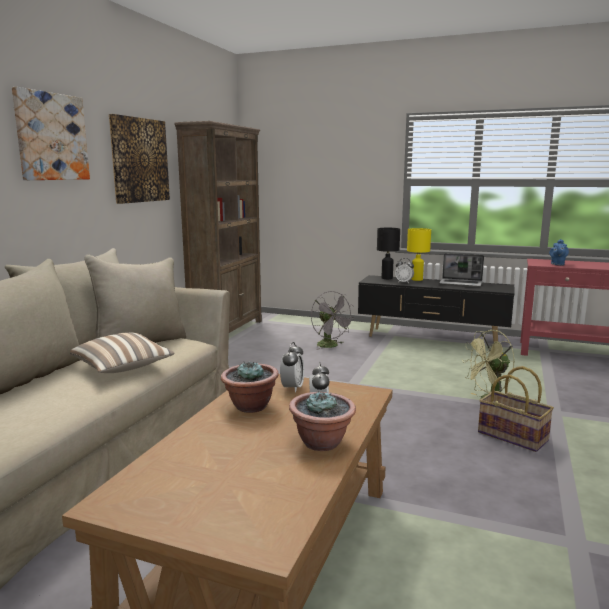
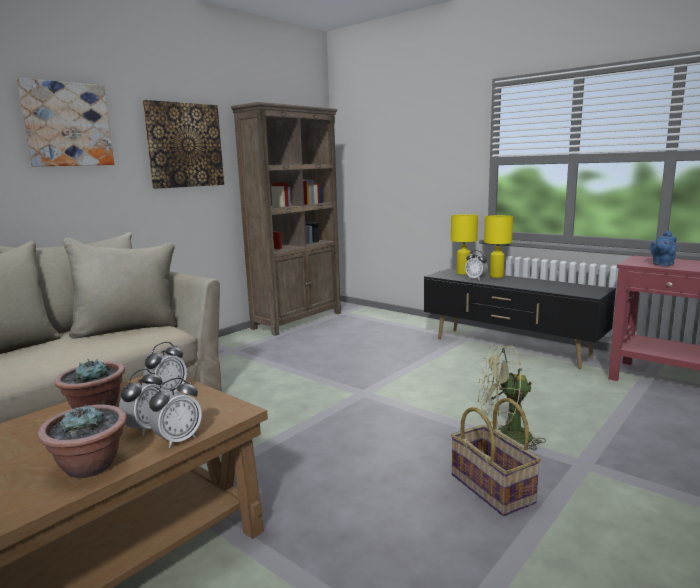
camera: 20 degrees right, 0 degrees up
(123, 368) = (72, 352): pillow -> none
(331, 346) = (384, 346): grey fan -> none
(359, 416) = (178, 440): none -> alarm clock
(387, 278) = (463, 273): black table lamp -> yellow table lamp
(461, 283) = (544, 284): laptop -> none

